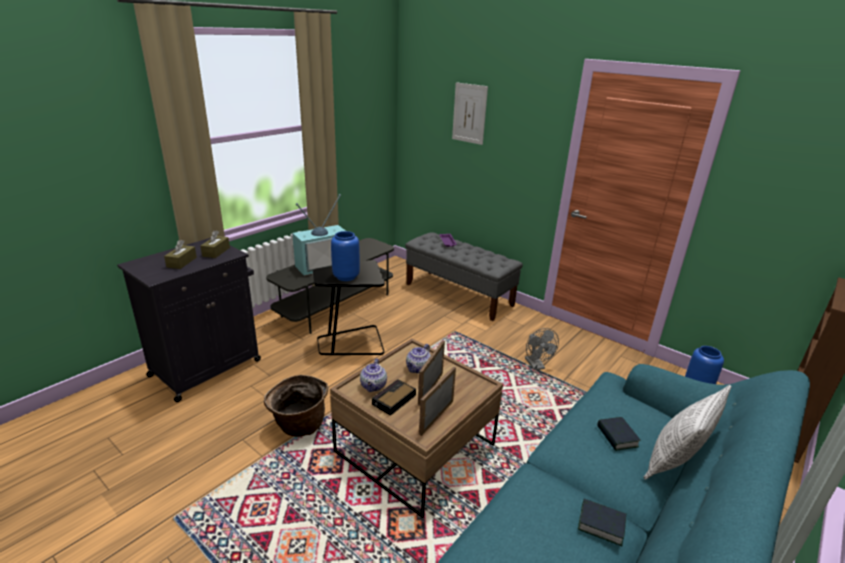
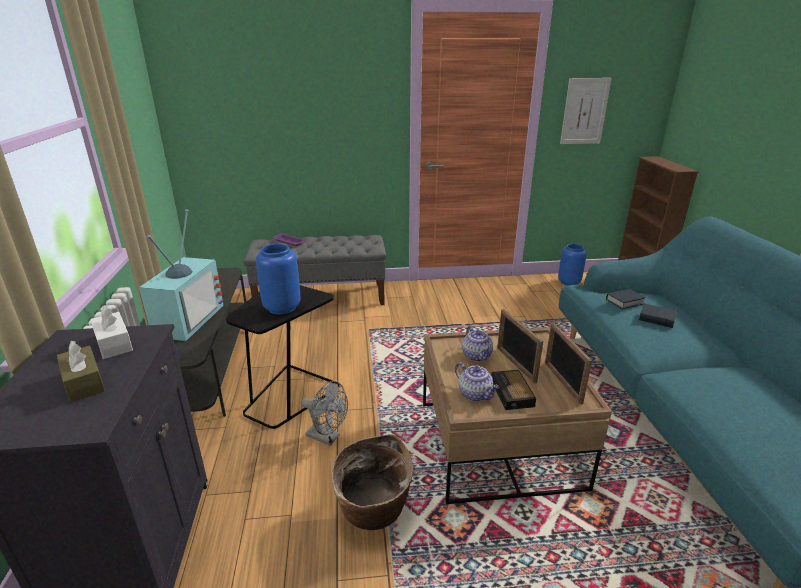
camera: 45 degrees left, 0 degrees up
(216, 252) = (114, 343): brown tissue box -> white tissue box
(469, 113) = (276, 79): picture -> picture (584, 111)
(536, 366) = (469, 321): grey fan -> grey fan (327, 437)
(601, 524) = (750, 376): book -> book (624, 302)
(674, 462) = (697, 316): pillow -> none

